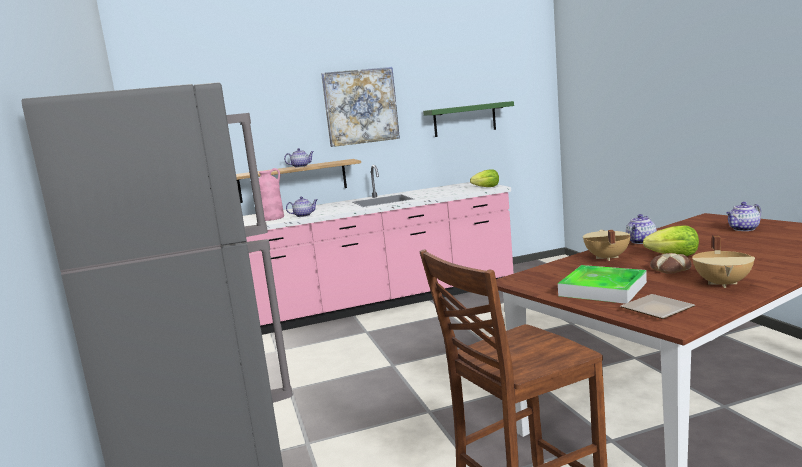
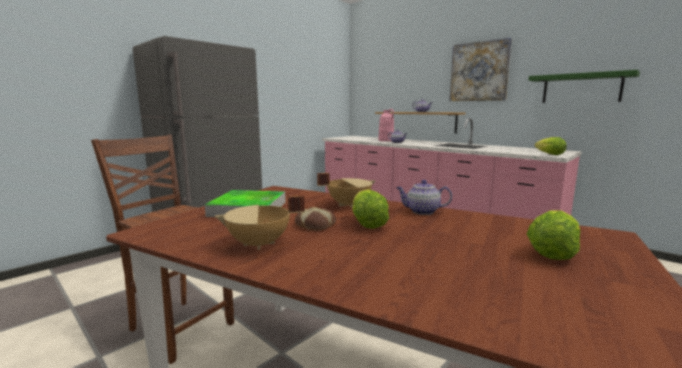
camera: 60 degrees right, 0 degrees up
(657, 311) = (181, 225): plate -> none
(743, 229) = (552, 253): teapot -> lettuce

